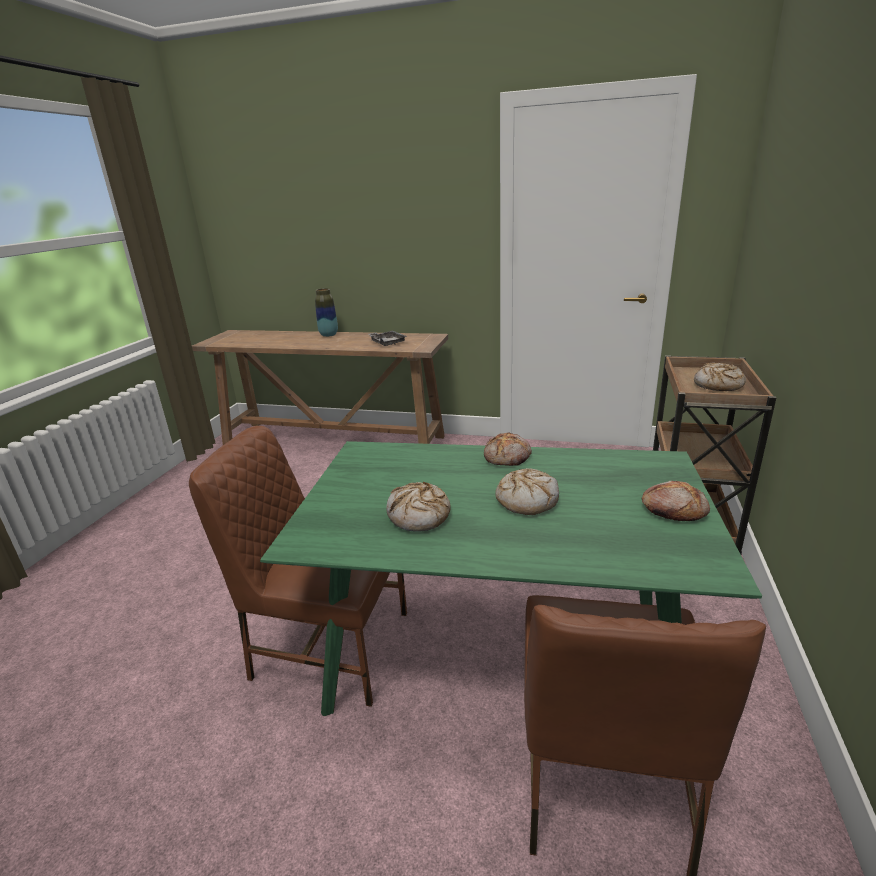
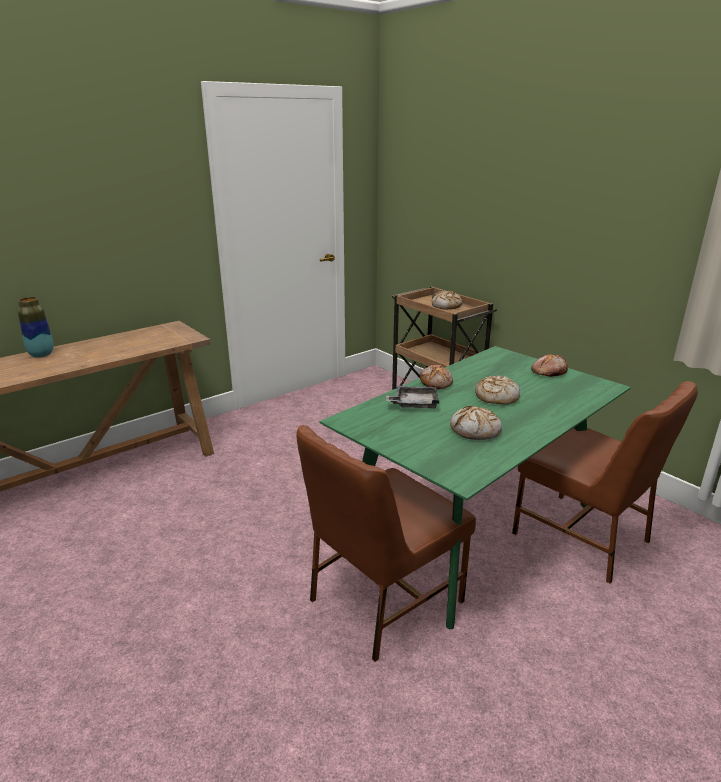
camera: 55 degrees left, 0 degrees up
(387, 343) = (141, 343): grey tray -> grey tray (414, 404)

